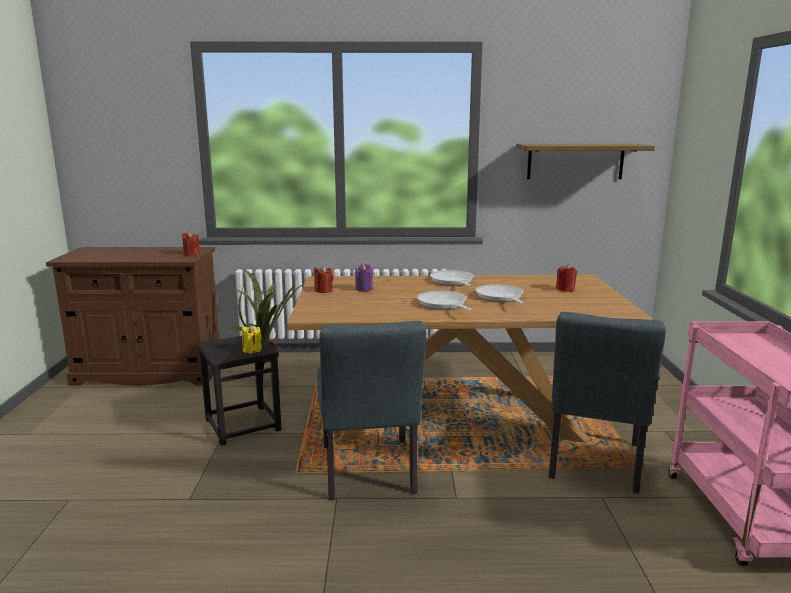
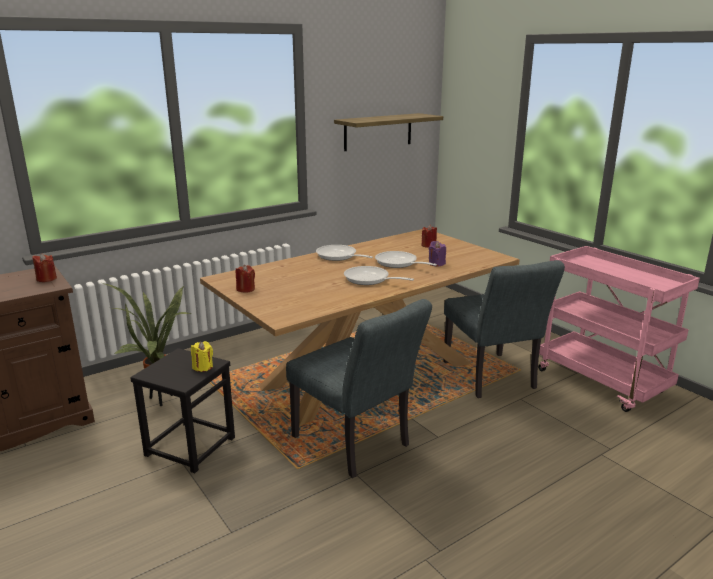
camera: 35 degrees left, 5 degrees up
(364, 289) = (279, 279): purple candle -> purple candle (436, 263)

